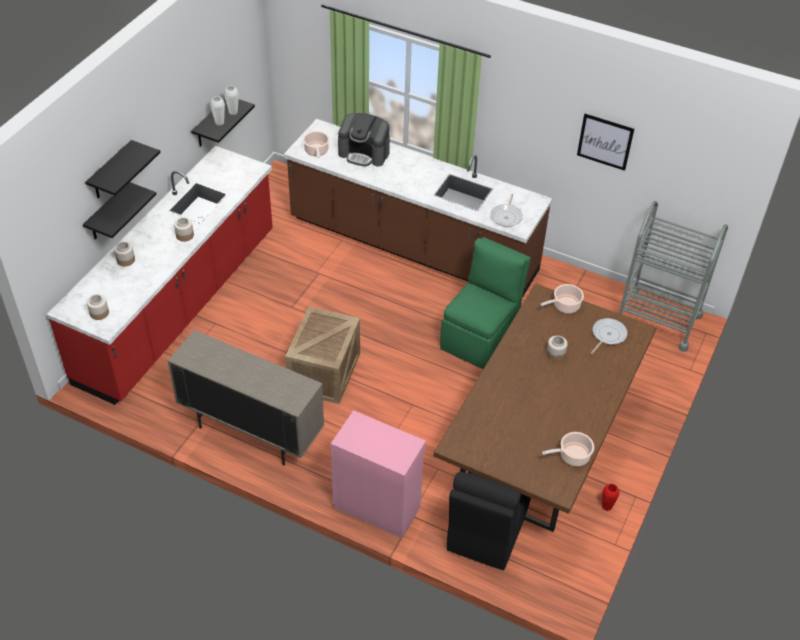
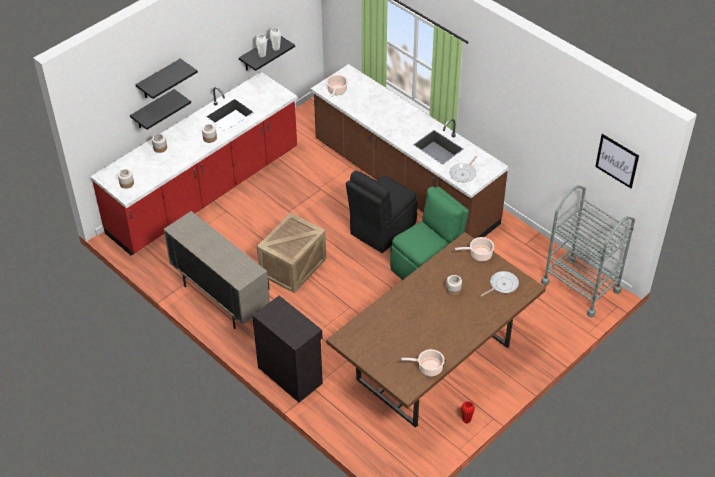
camera: 20 degrees right, 0 degrees up
(364, 153) = (374, 99): coffee machine -> none
(376, 505) = (290, 374): pink cabinet -> black cabinet
(486, 531) = (364, 414): black chair -> black chair (381, 229)
(605, 141) = (550, 128): picture -> picture (617, 161)

